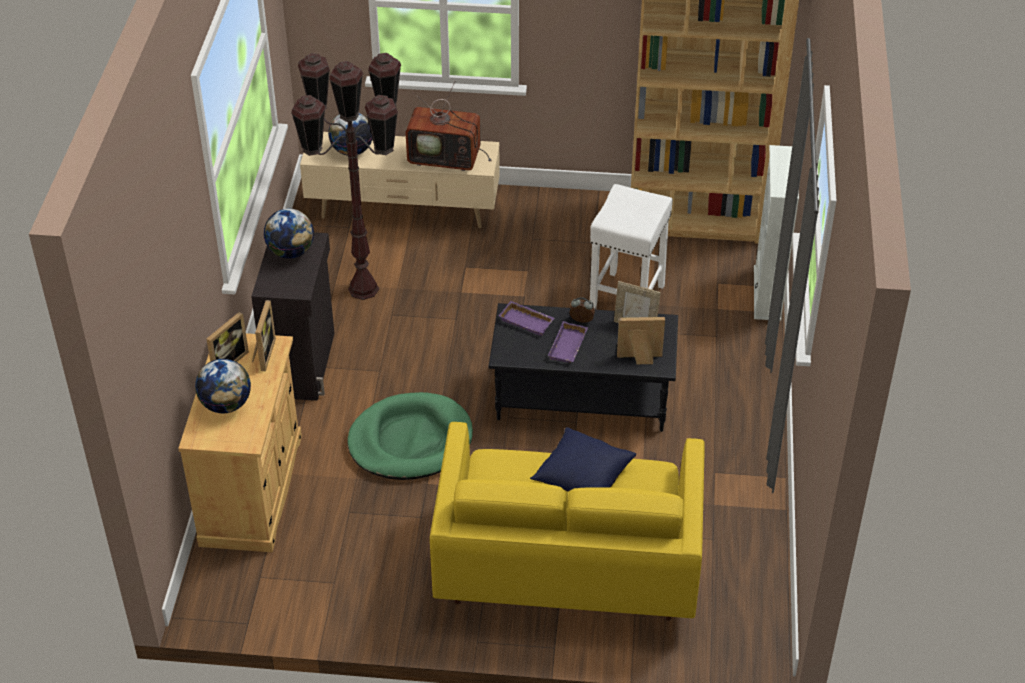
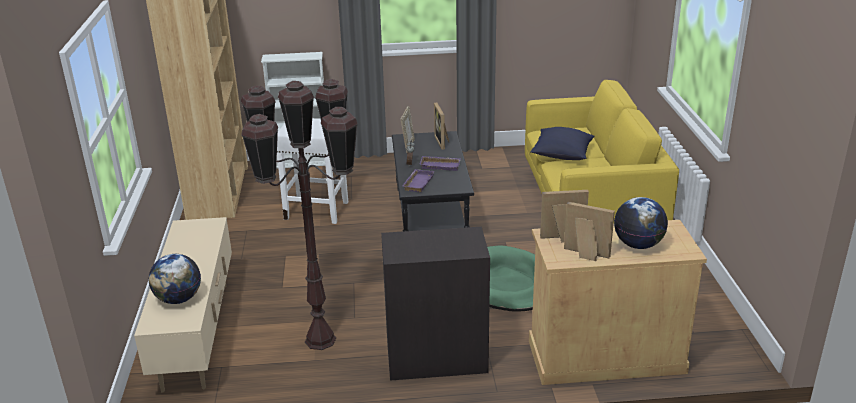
camera: 100 degrees left, 15 degrees down
(291, 252) = (417, 247): globe -> none
(447, 157) = (196, 243): television -> none

